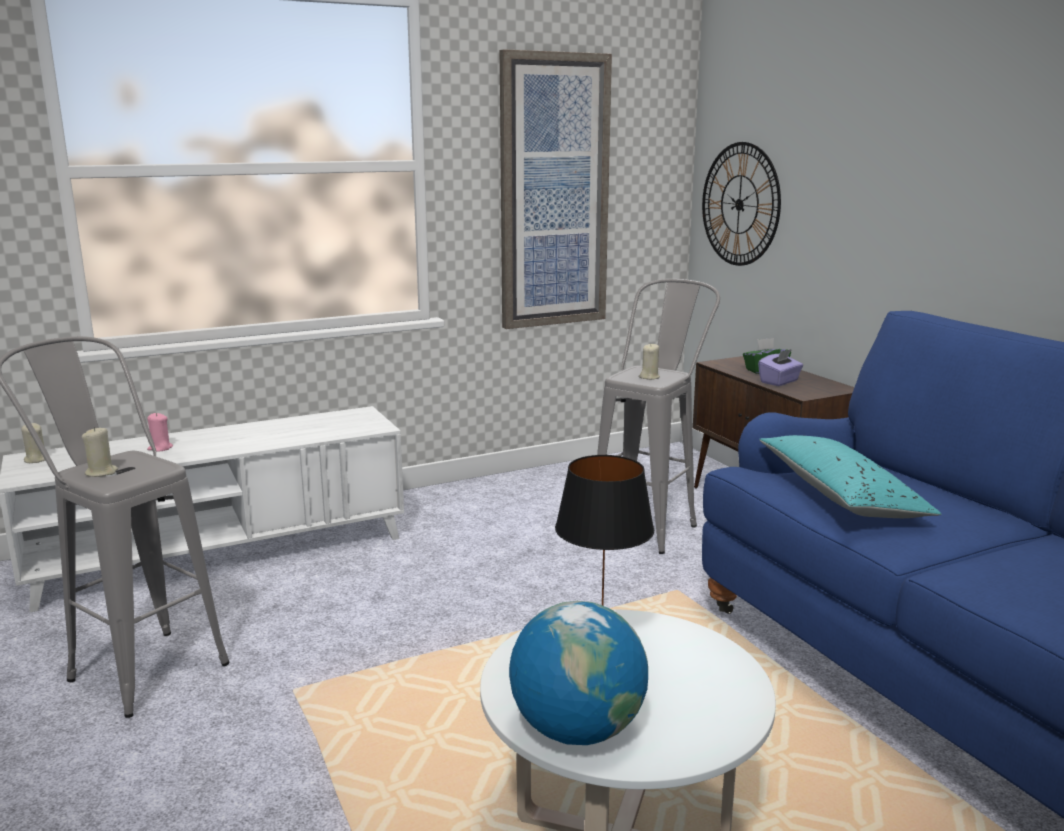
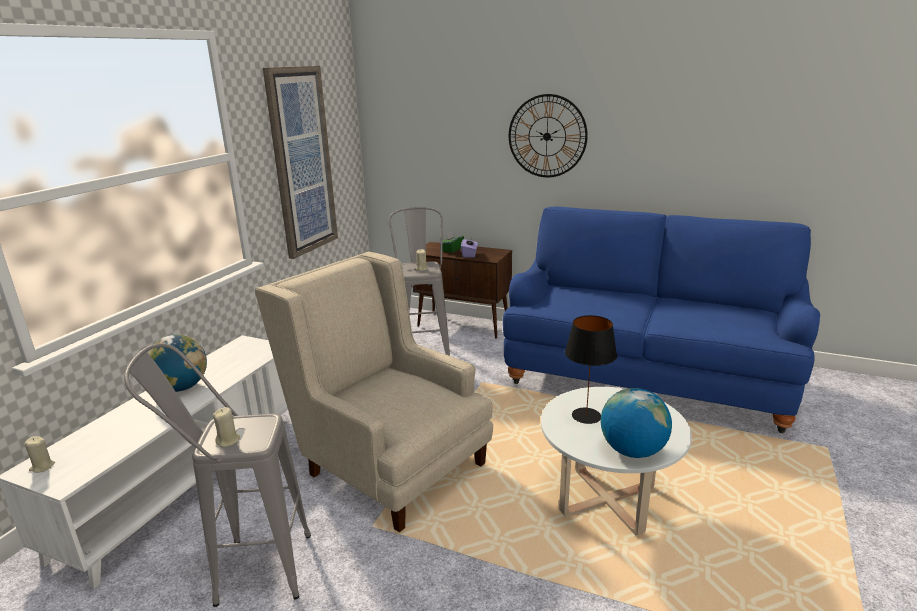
camera: 40 degrees left, 5 degrees up
(160, 448) = (140, 417): pink candle -> none
(234, 435) = (181, 387): none -> globe
(411, 631) = (387, 463): none -> beige armchair
(739, 204) = (404, 155): wall clock -> wall clock (547, 136)
(840, 495) = (579, 306): turquoise pillow -> none

